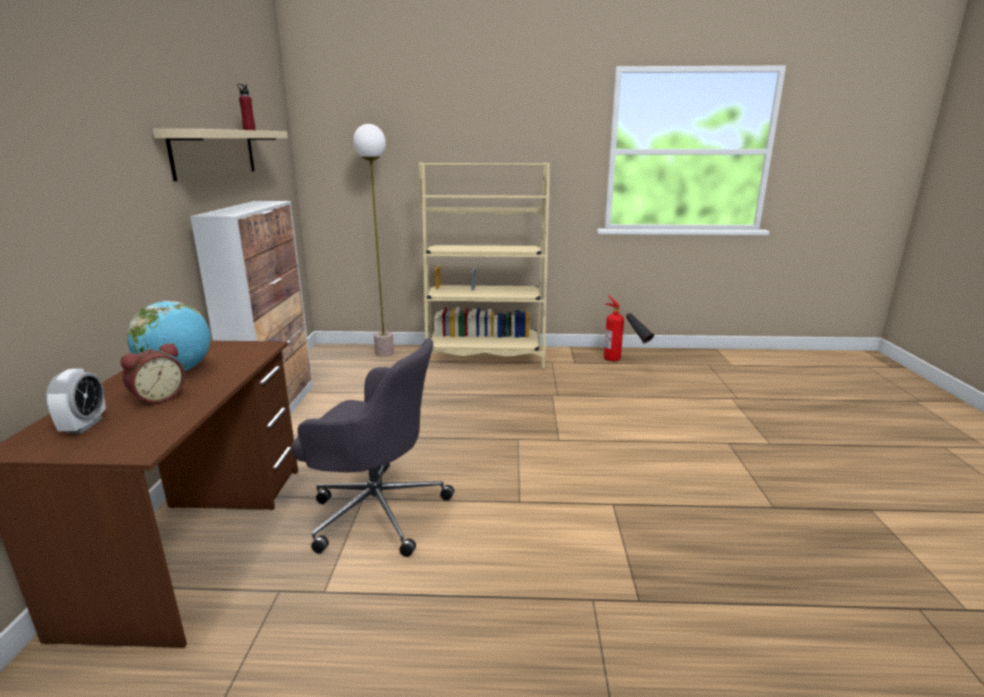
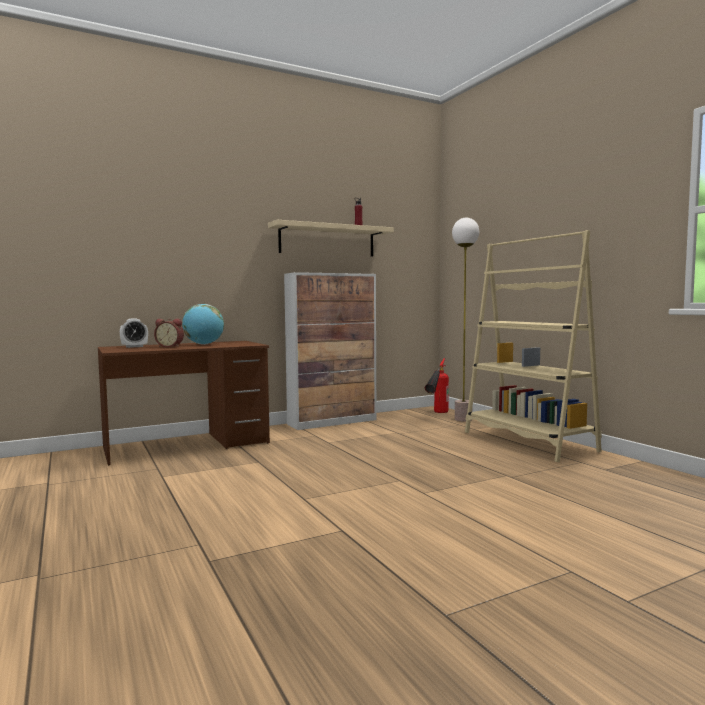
camera: 60 degrees right, 15 degrees down
(376, 510) = (249, 467): grey office chair -> none
(623, 363) = (666, 488): fire extinguisher -> fire extinguisher (437, 414)

